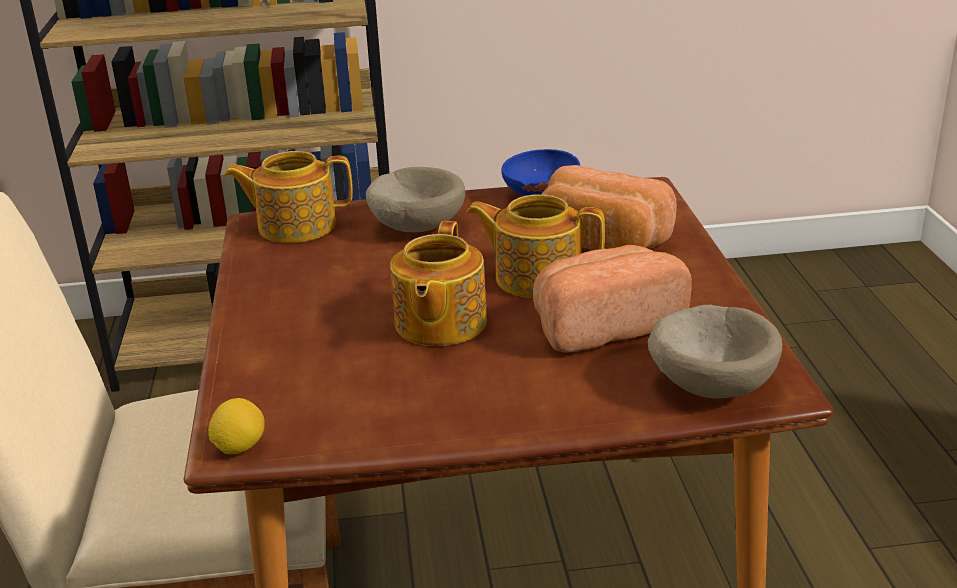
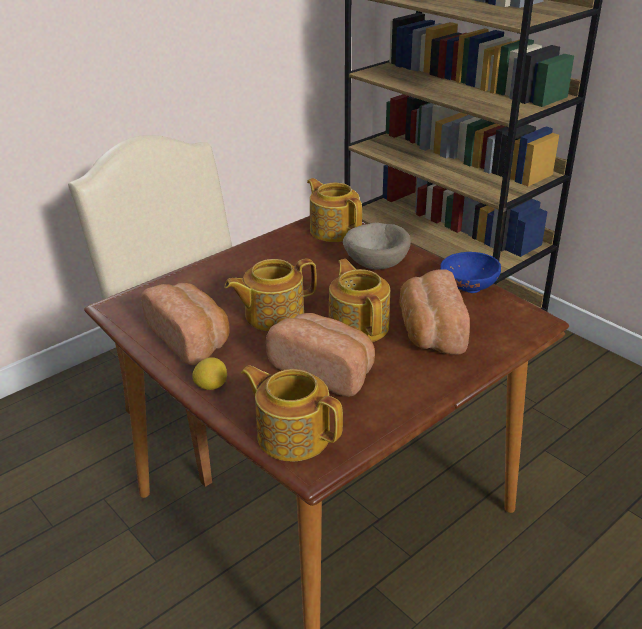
camera: 55 degrees right, 5 degrees up
(239, 447) = (114, 308): lemon -> lemon (211, 386)
(417, 400) = (191, 339): none -> bread
(712, 383) = (292, 434): beige bowl -> teapot

